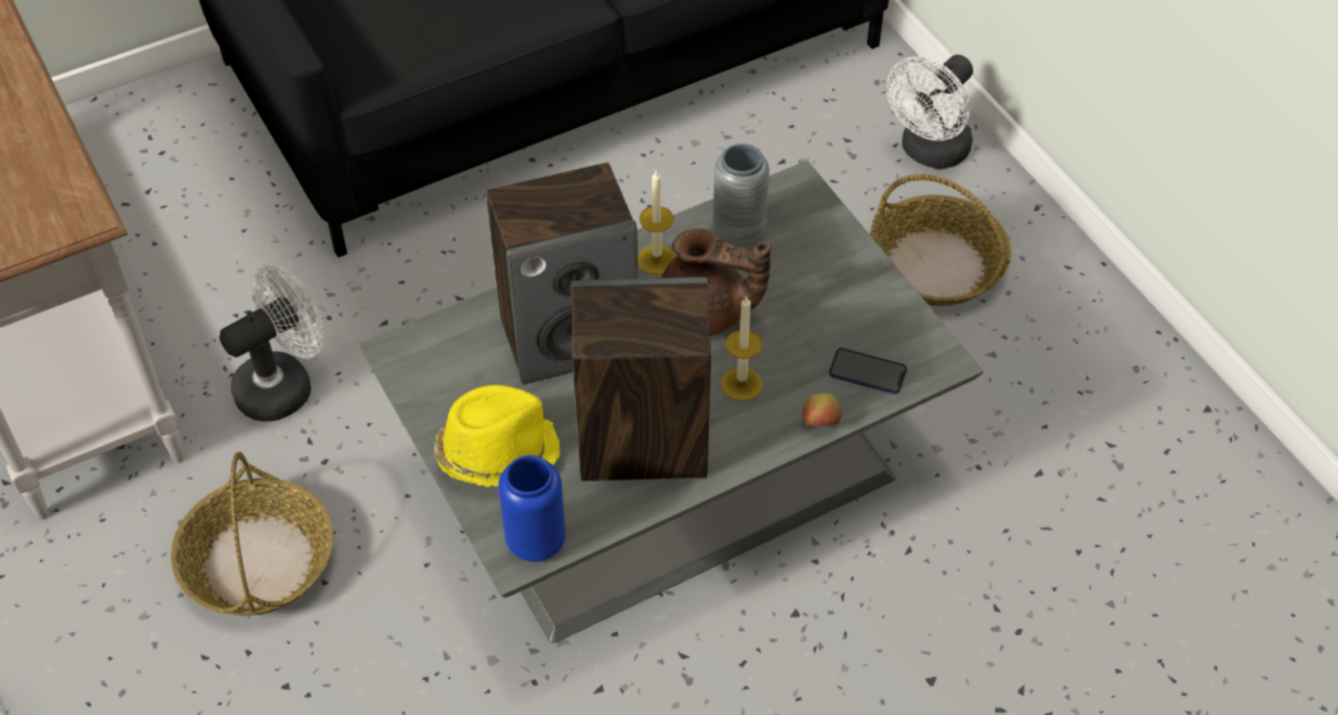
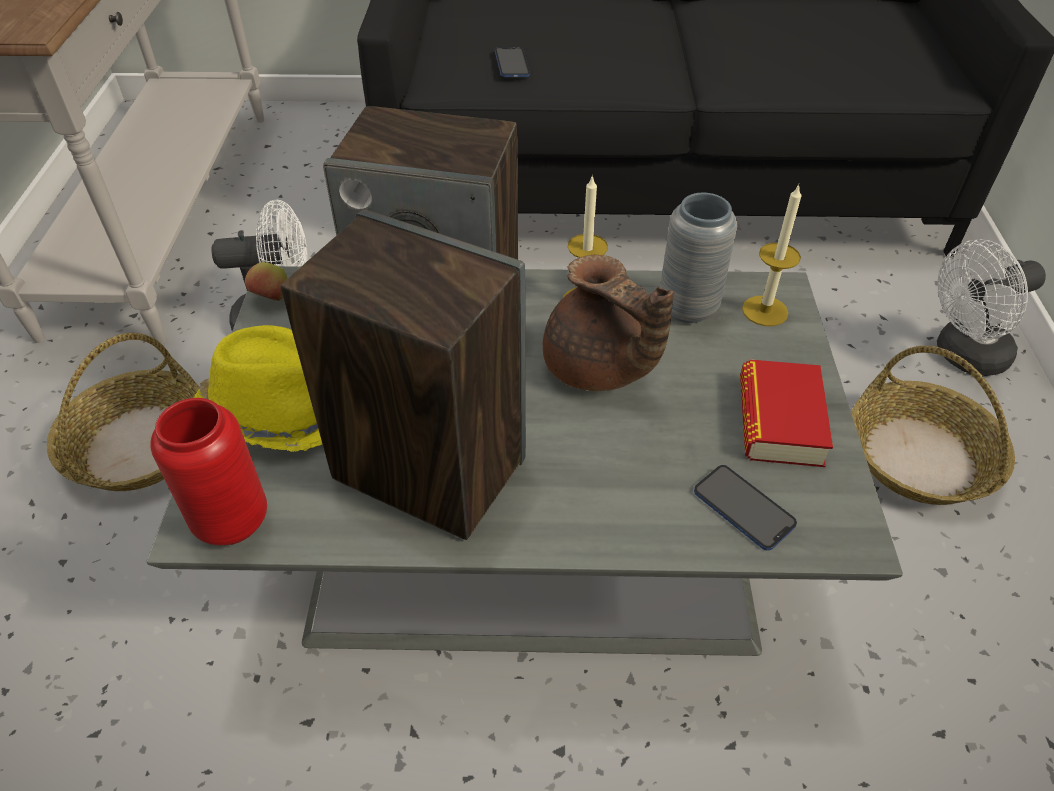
camera: 30 degrees right, 5 degrees down
(422, 31) = (512, 64): none -> phone
(536, 542) = (231, 521): blue vase -> red vase
(741, 384) = (584, 455): candle -> candle (765, 311)
(820, 423) = (646, 541): apple -> apple (272, 299)
(856, 298) = (780, 421): none -> book

